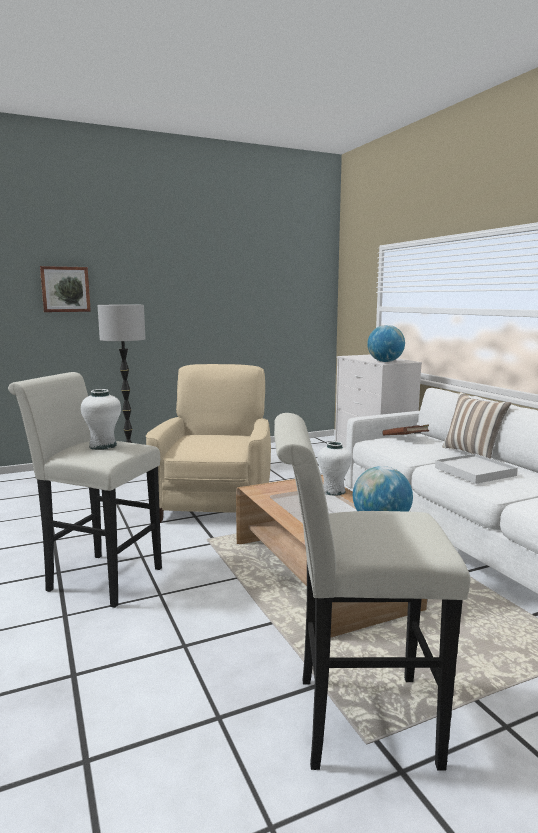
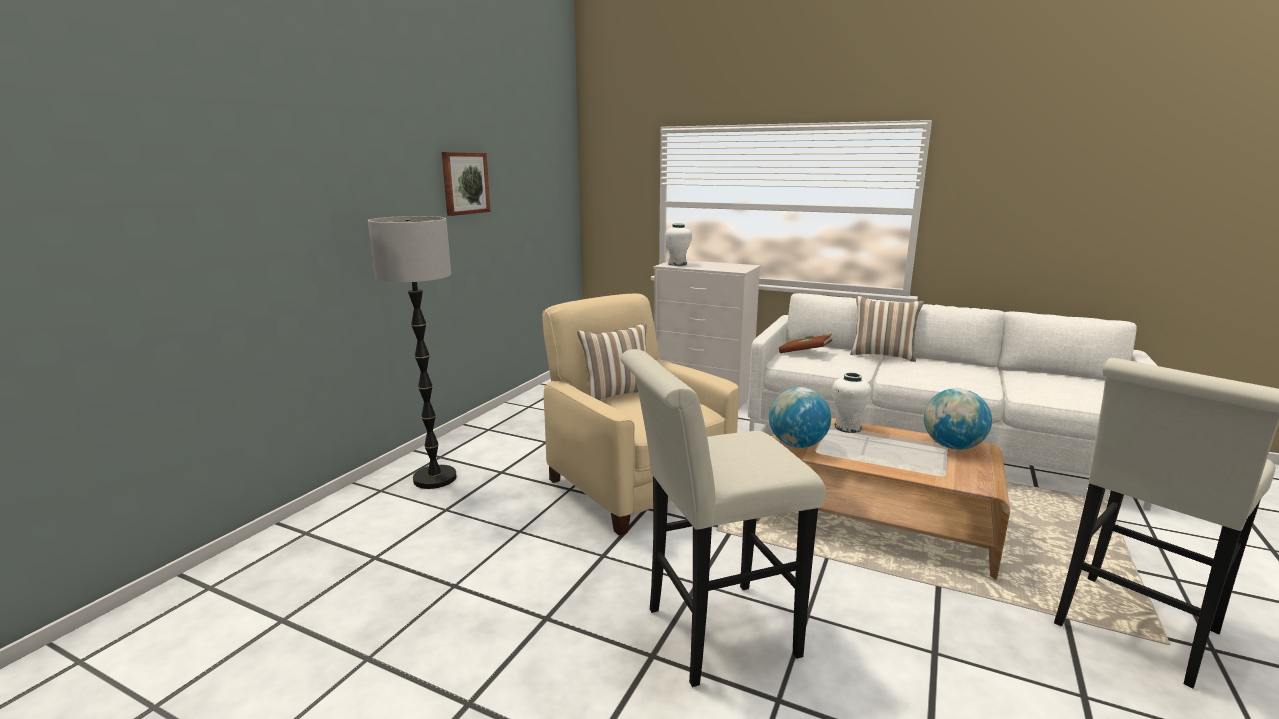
camera: 40 degrees left, 5 degrees up
(65, 289) = (280, 194): picture -> picture (465, 183)
(103, 446) = (735, 450): white vase -> white vase (677, 264)
(212, 434) = (617, 394): none -> pillow
(385, 362) = (733, 269): globe -> globe (797, 444)
(474, 472) = (934, 374): white tray -> none

